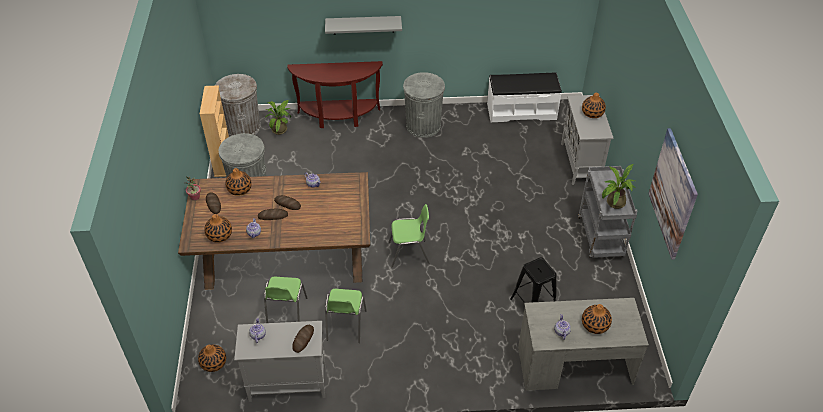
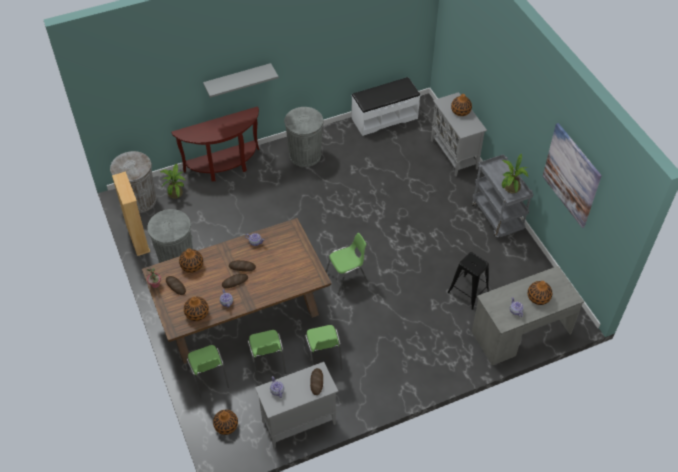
camera: 20 degrees left, 5 degrees up
(221, 311) = (209, 378): none -> green chair

